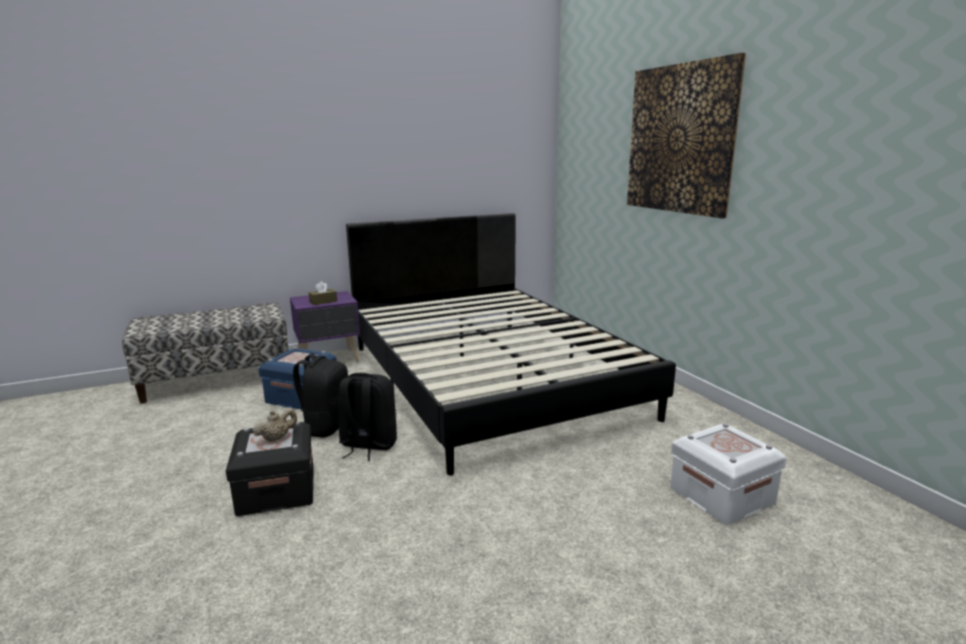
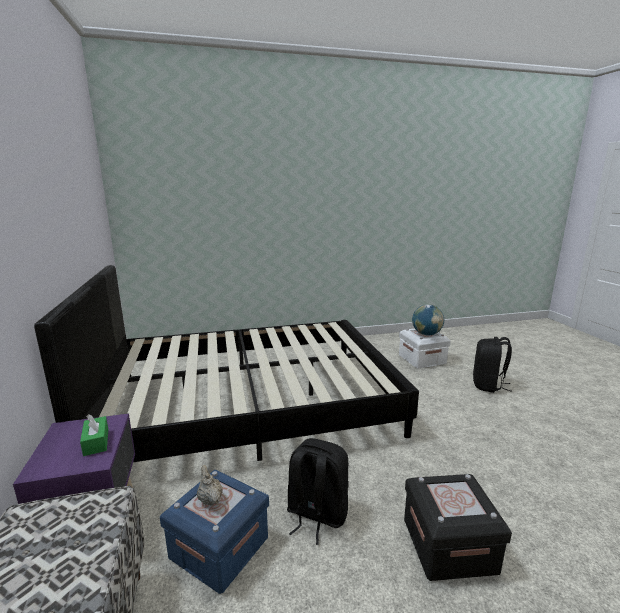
camera: 80 degrees left, 0 degrees up
(276, 438) = (451, 493): beige teapot -> beige teapot (210, 499)
(323, 302) = (96, 442): brown tissue box -> green tissue box
(368, 445) = (362, 480): black backpack -> black backpack (488, 385)
(680, 139) = (276, 189): picture -> none
(721, 444) = (426, 334): none -> globe

